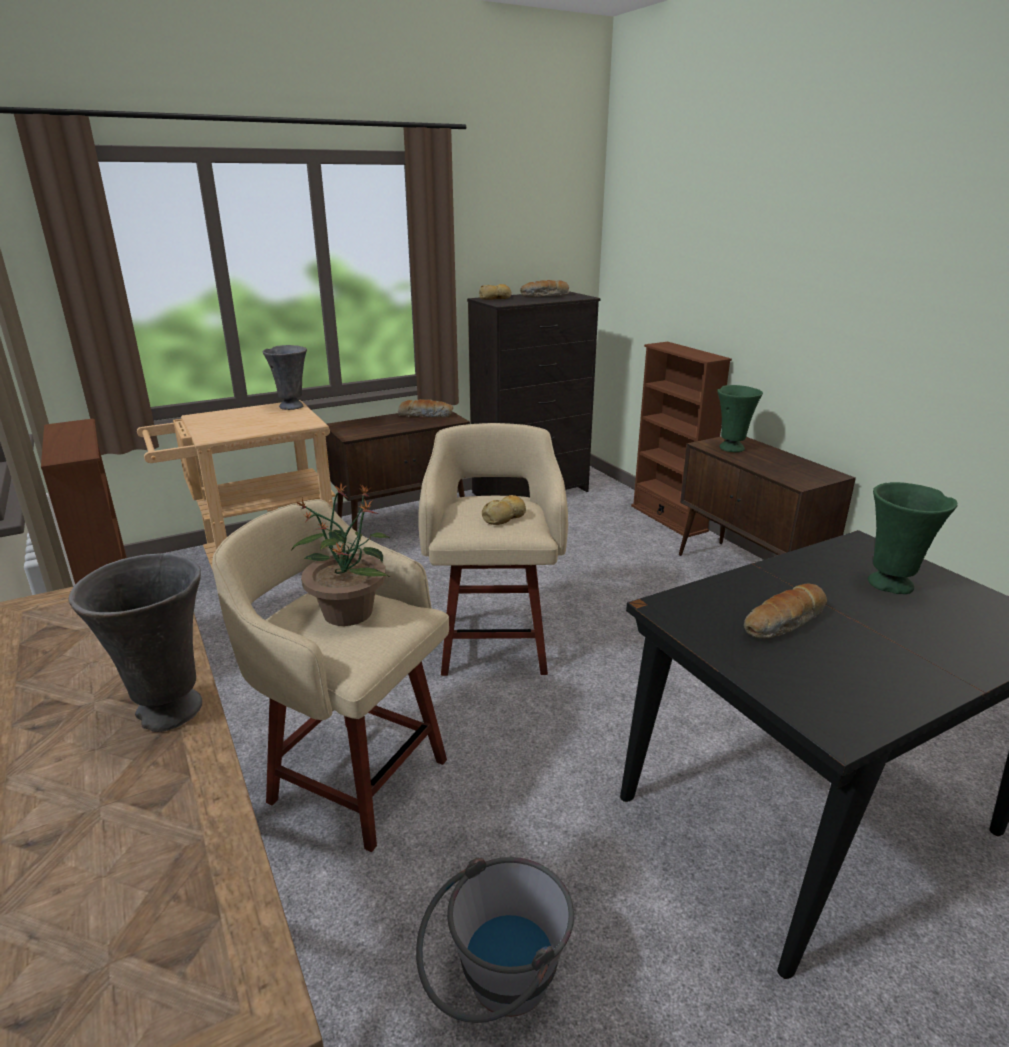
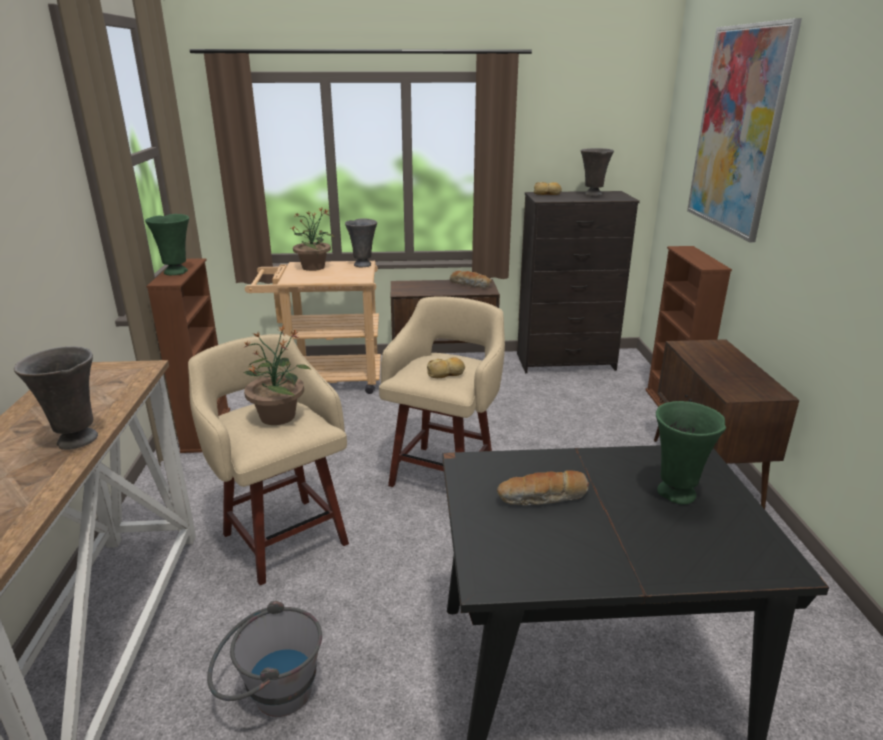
camera: 25 degrees right, 0 degrees up
(227, 417) = (314, 267): none -> potted plant
(545, 296) = (592, 195): bread -> grey vase
(716, 211) = (737, 130): none -> picture
(731, 448) = (703, 352): green vase -> green vase (177, 272)

